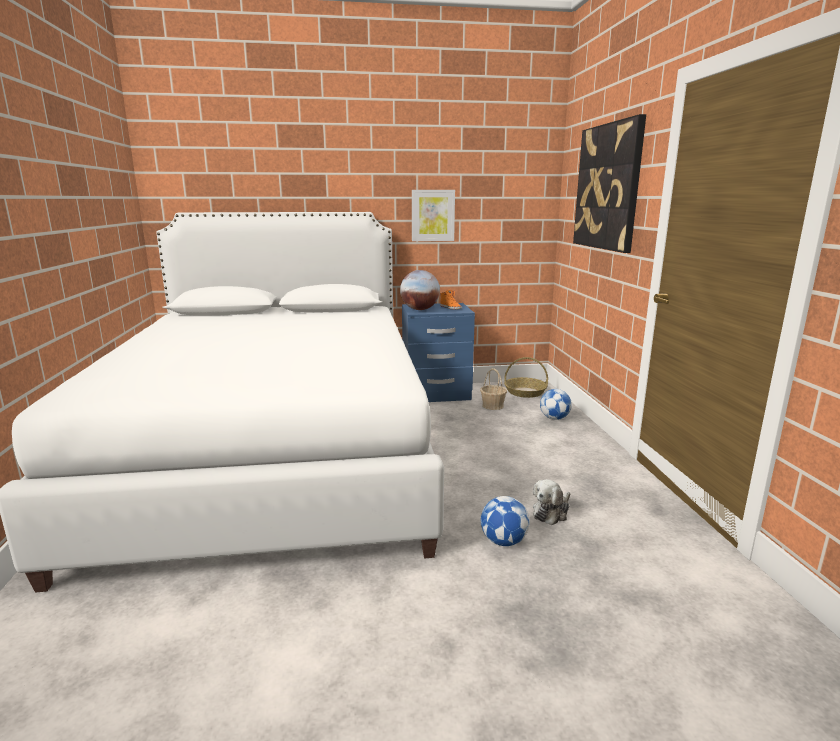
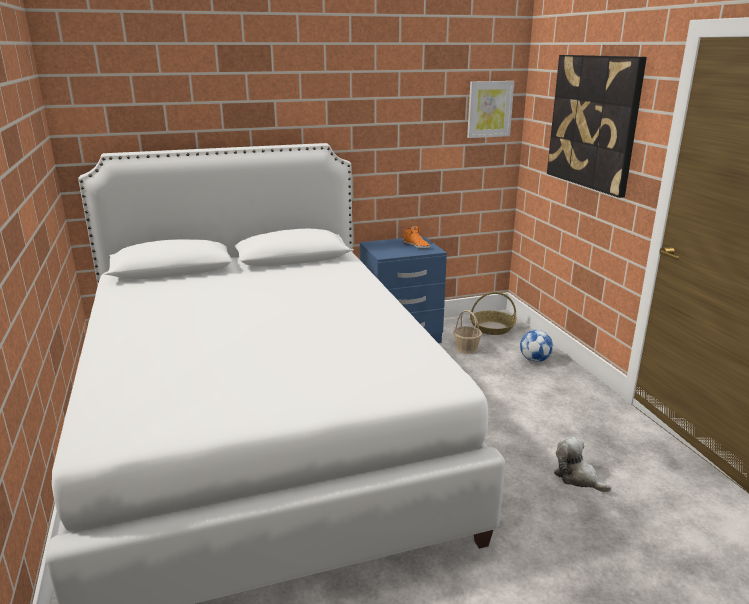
camera: 10 degrees left, 5 degrees up
(420, 309) = (385, 250): globe -> none
(432, 215) = (392, 143): picture -> picture (489, 109)
(503, 541) = (546, 518): football -> none
(551, 512) = (577, 477): plush toy -> plush toy turned 105 degrees clockwise

